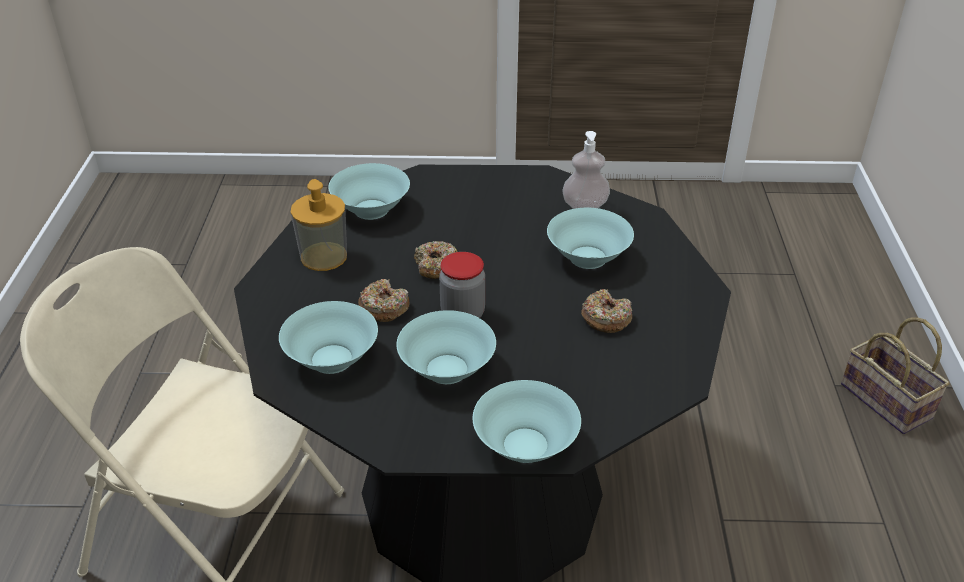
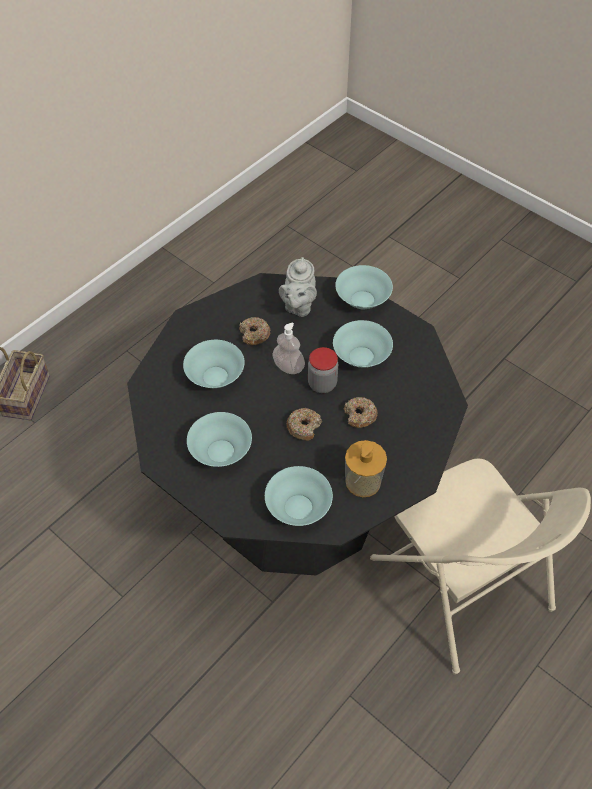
camera: 140 degrees left, 15 degrees up
(333, 358) = (413, 399): turquoise bowl -> turquoise bowl (220, 451)
(585, 205) = (166, 416): soap dispenser -> soap dispenser (288, 367)
(600, 382) = (298, 306): none -> grey teapot

